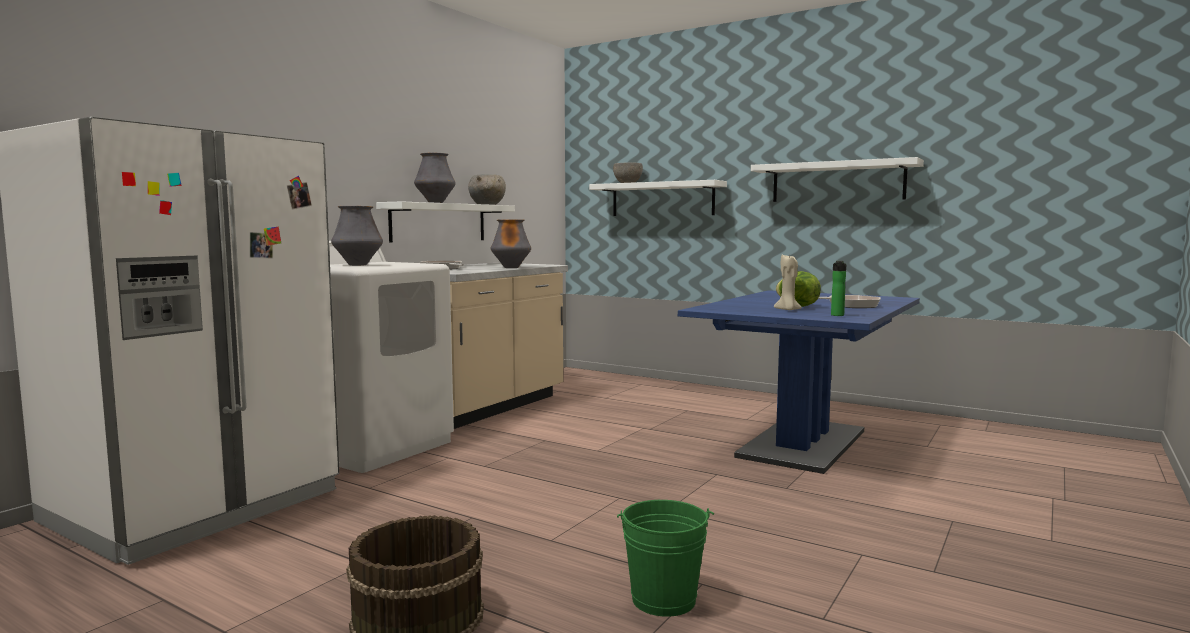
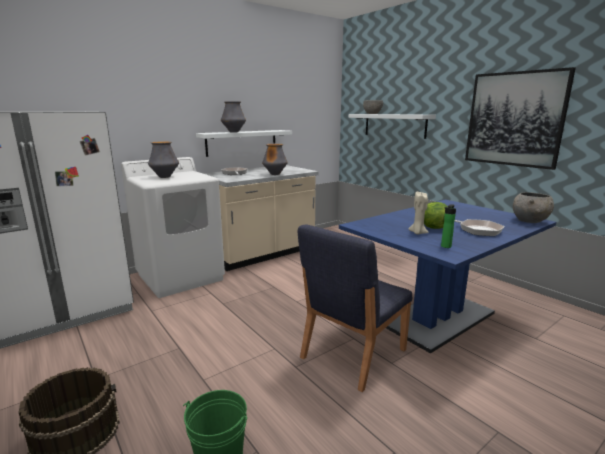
camera: 20 degrees right, 10 degrees up
(487, 204) = (274, 130): grey bowl -> grey bowl (530, 221)
(730, 487) = (352, 354): none -> blue chair
(837, 182) = (514, 119): white shelf -> picture

